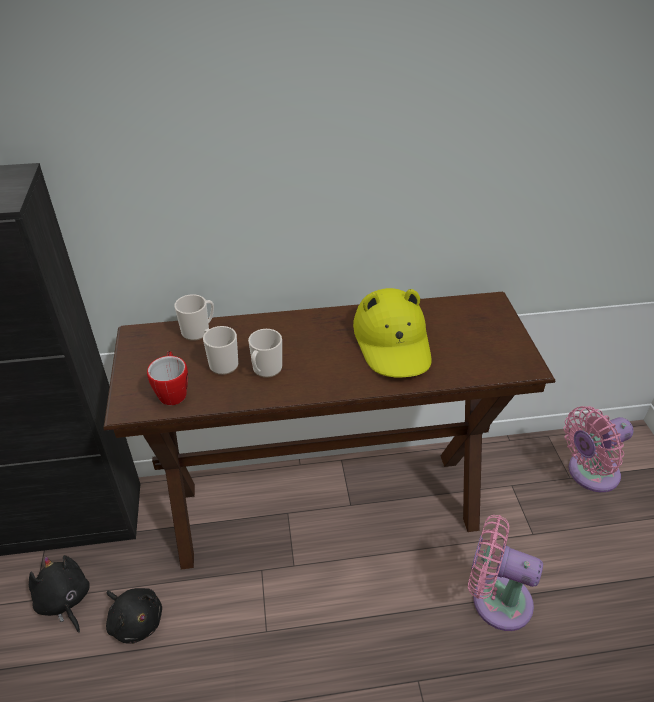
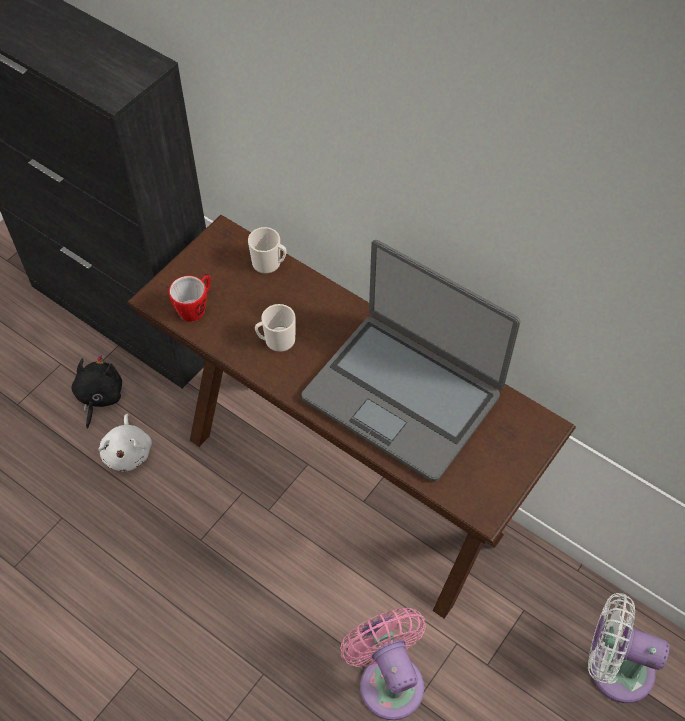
camera: 45 degrees right, 15 degrees up
(136, 620) = (128, 452): black plush toy -> white plush toy
(221, 363) = (253, 308): mug -> none
(393, 342) = (403, 395): yellow hat -> laptop
(588, 473) = (614, 667): pink fan -> white fan

